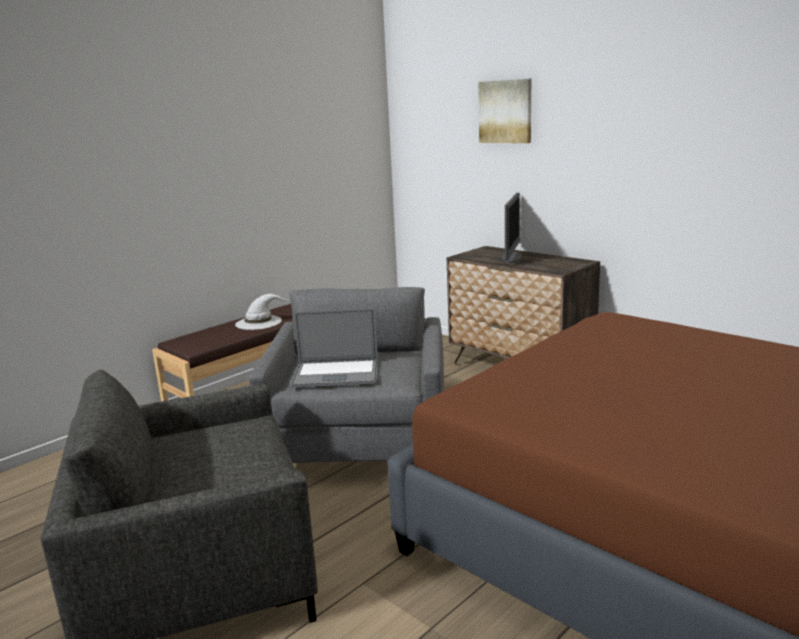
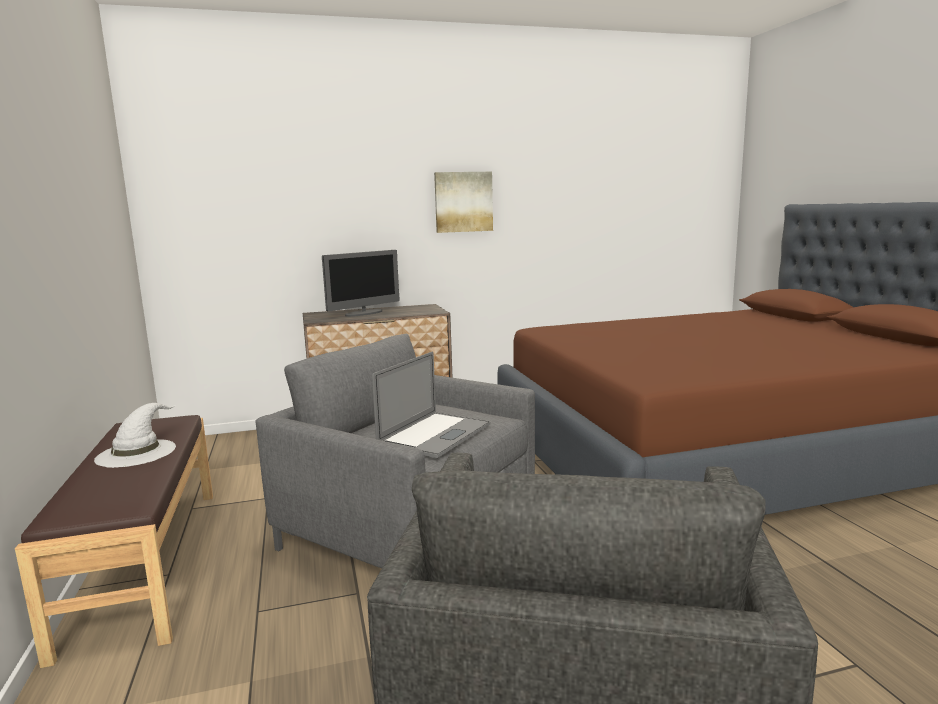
camera: 60 degrees left, 5 degrees down
(505, 111) = (315, 168): picture -> picture (463, 202)
(511, 258) = (364, 313): monitor -> monitor turned 90 degrees clockwise

